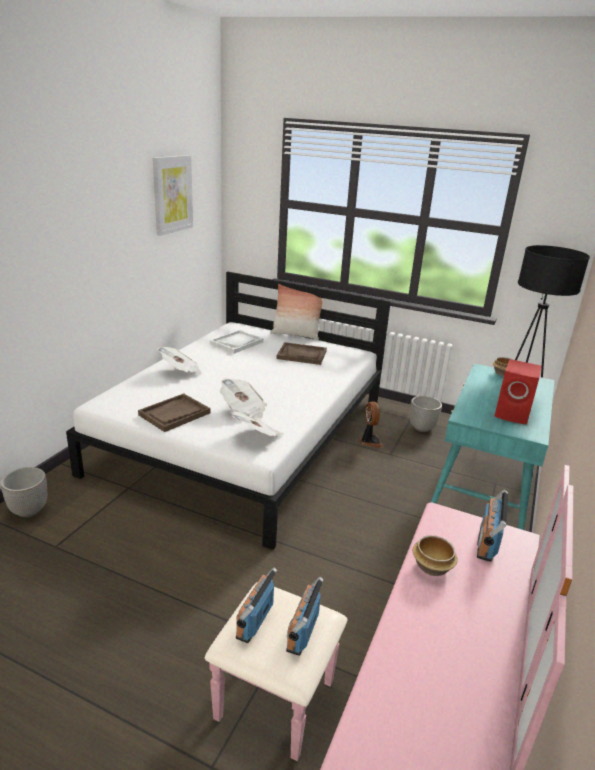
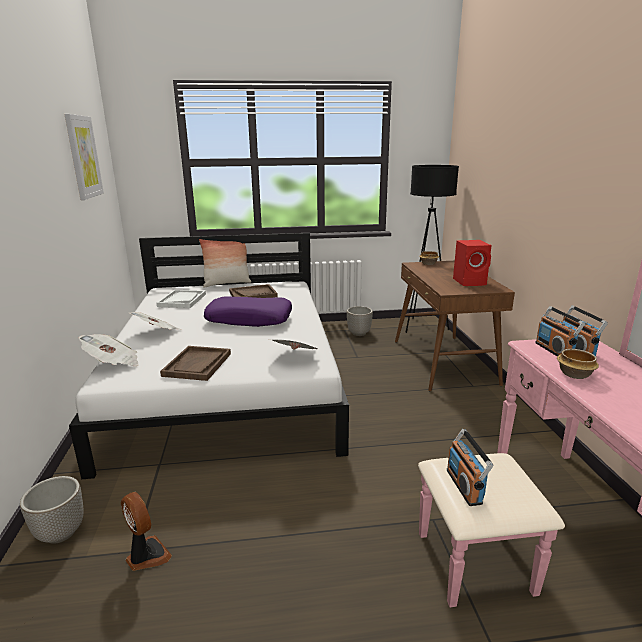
camera: 30 degrees left, 5 degrees down
(244, 410) = (257, 343): newspaper -> newspaper (113, 363)
(267, 382) = (249, 319): none -> purple pillow
(302, 632) = (505, 475): radio -> radio (554, 350)
(370, 441) = (333, 353): fan -> fan (146, 556)
(481, 496) = (444, 362): turquoise desk -> brown desk

